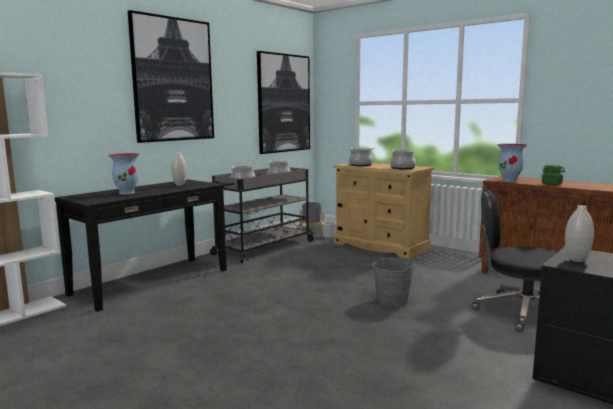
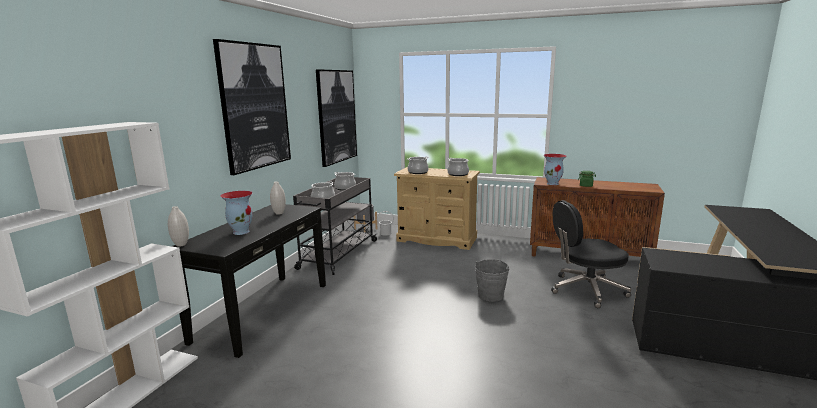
camera: 20 degrees left, 5 degrees up
(576, 260) = (666, 261): white vase -> white vase (181, 245)

